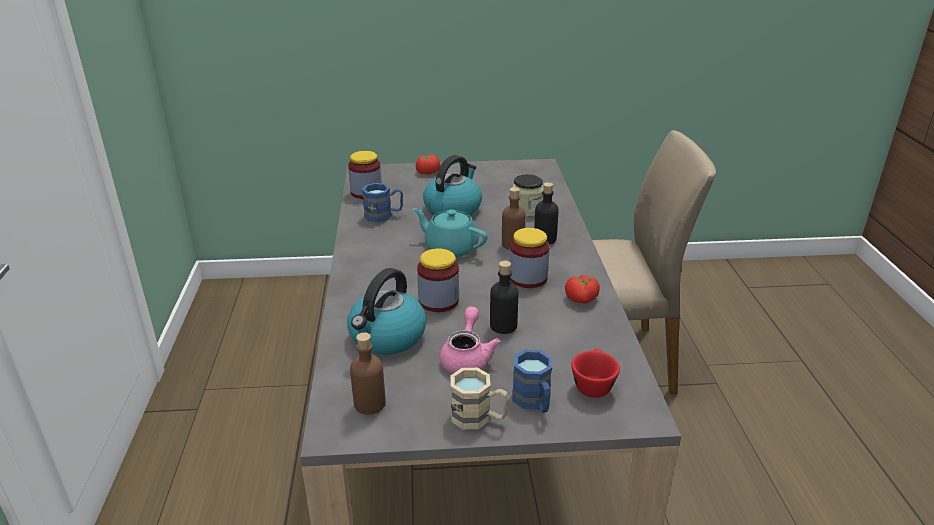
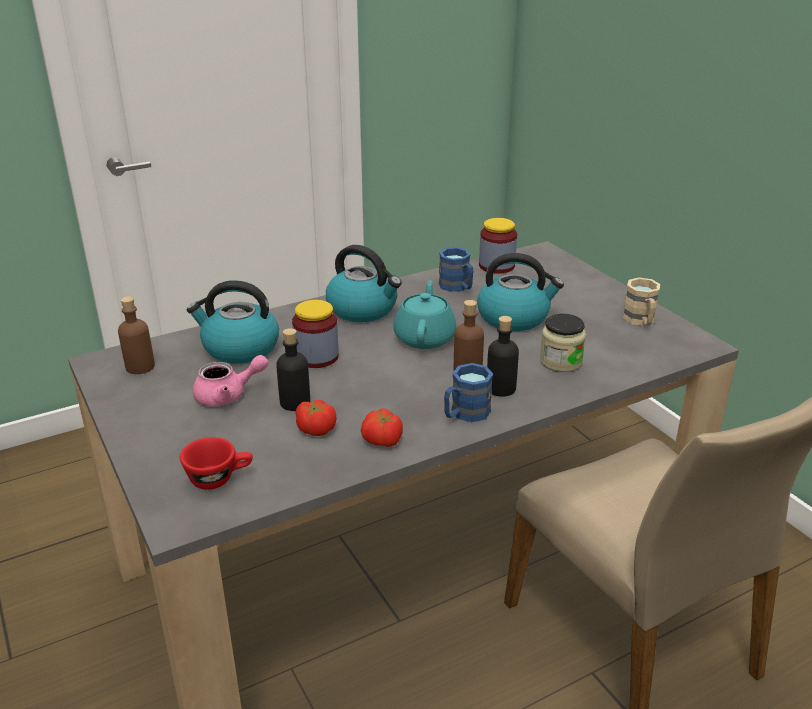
camera: 65 degrees right, 0 degrees up
(377, 262) = (363, 309): none -> kettle
(427, 172) = (584, 282): tomato -> tomato (316, 428)
(479, 418) = (139, 423): beige mug -> beige mug (640, 321)
(528, 278) = (400, 396): jar -> none
(534, 402) = (174, 448): blue mug -> blue mug (464, 414)

